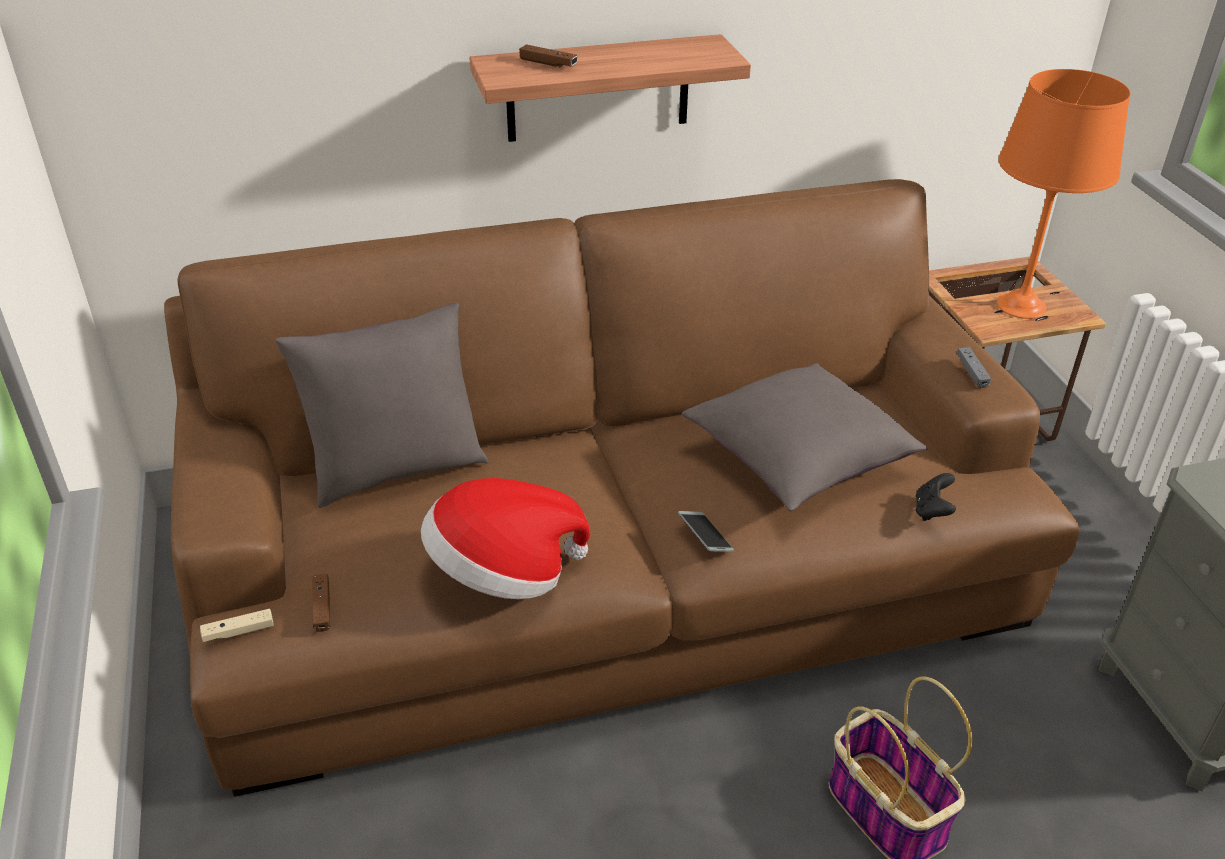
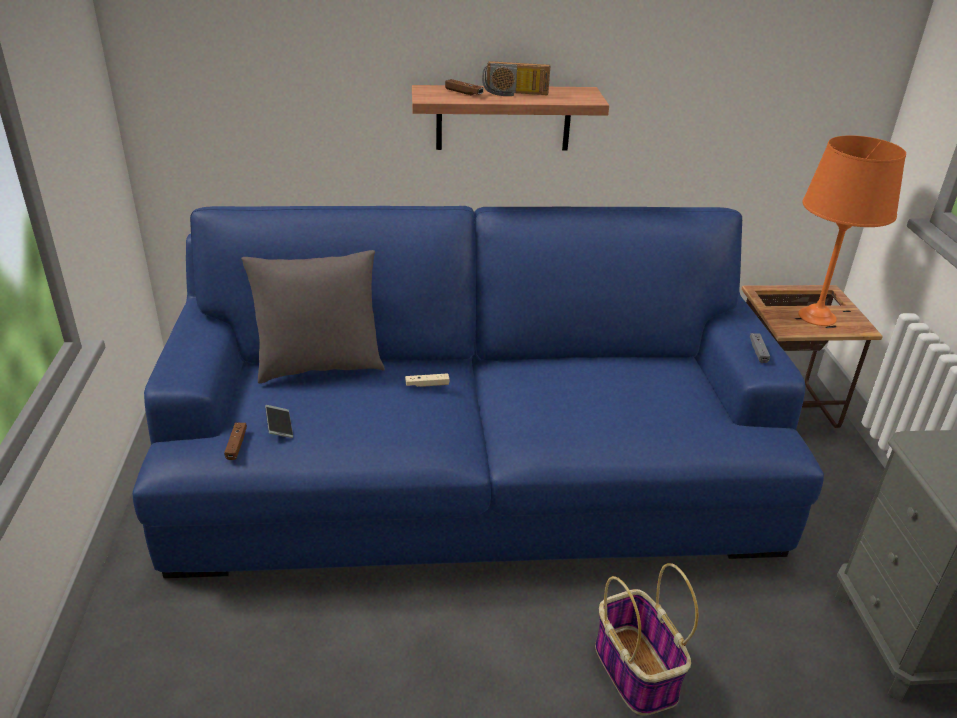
camera: 10 degrees right, 5 degrees down
(238, 632) = (175, 452): beige game controller -> beige game controller (427, 384)
(503, 573) = (369, 441): hat -> none
(610, 567) = (474, 468): brown sofa -> blue sofa
(617, 58) = (514, 94): none -> radio
(705, 536) = (524, 438): phone -> phone (279, 425)
(799, 461) = (611, 398): grey pillow -> none
(932, 511) = (703, 445): black game controller -> none

